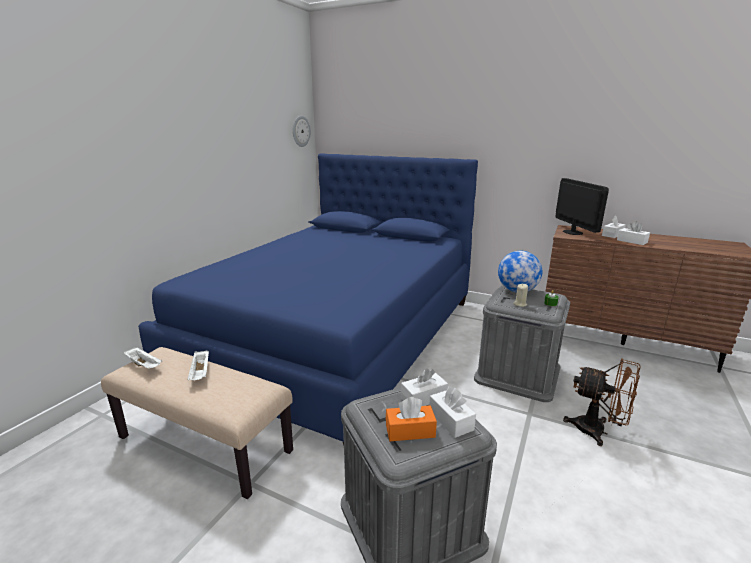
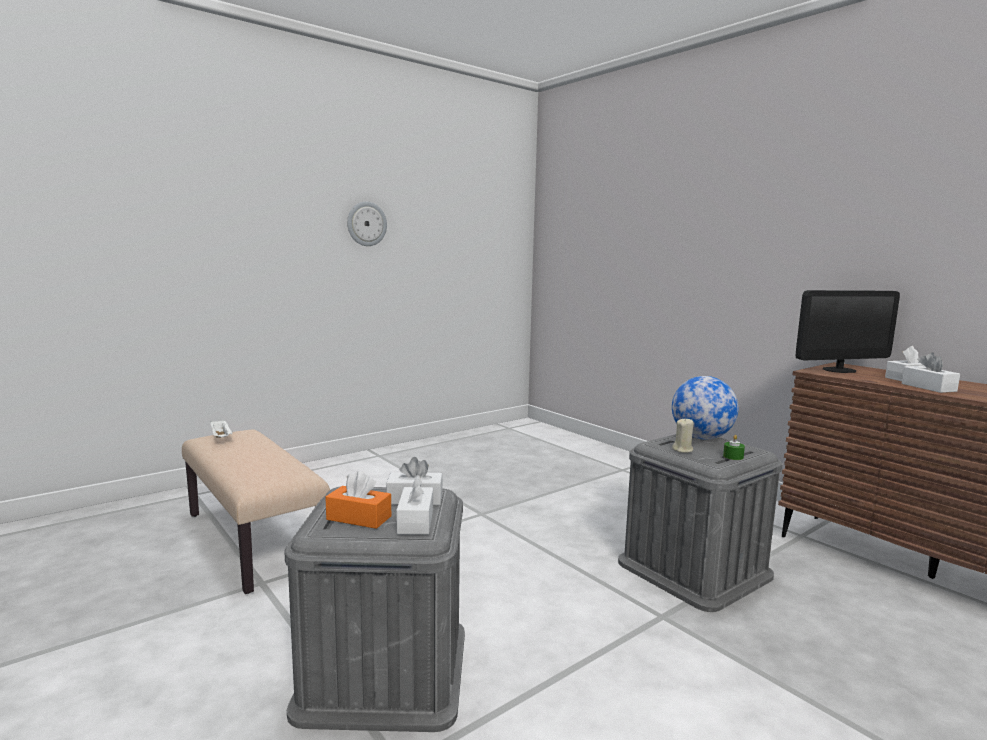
camera: 25 degrees right, 10 degrees down
(200, 373) = (259, 452): white tray -> none
(300, 131) = (510, 228): wall clock -> wall clock (366, 224)
(337, 336) = (484, 478): blue bed -> none
(572, 232) = (839, 370): monitor -> monitor turned 60 degrees clockwise
(598, 431) = (755, 667): brown fan -> none

